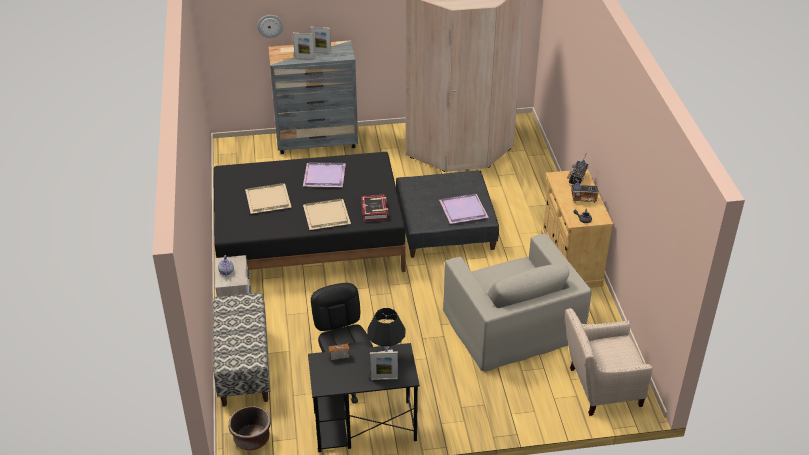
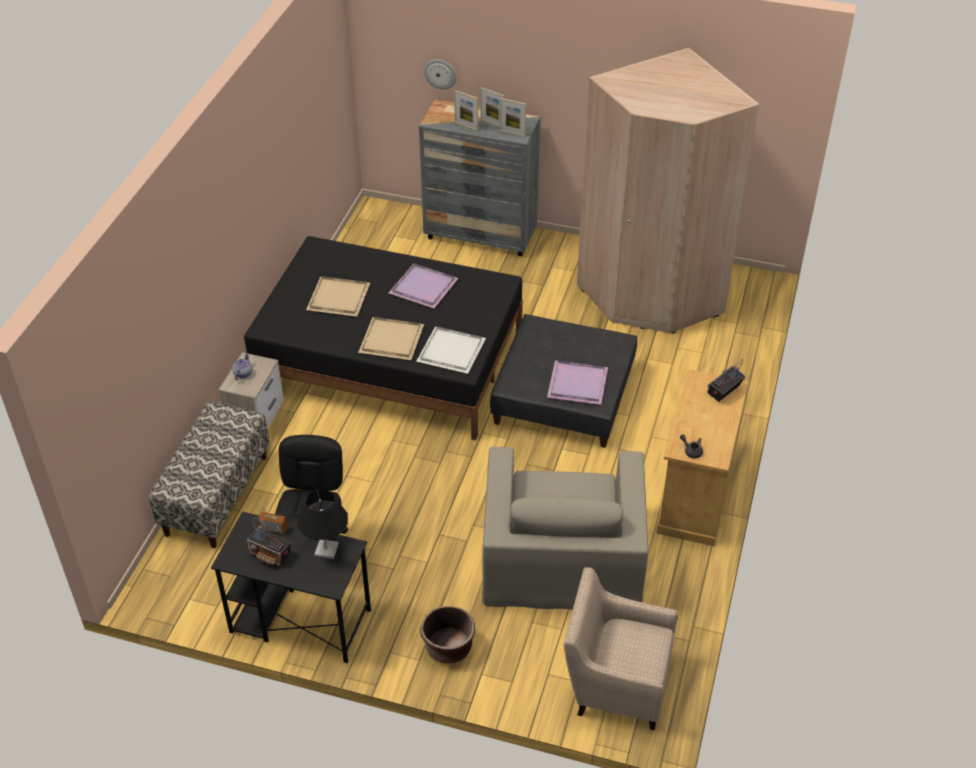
camera: 25 degrees right, 5 degrees up
(251, 439) = (169, 588): brown planter -> brown planter (448, 647)
(374, 211) = (452, 352): book -> white tray
(384, 379) = (304, 576): picture frame -> picture frame (512, 133)
(584, 199) = (712, 423): radio -> radio (271, 555)

